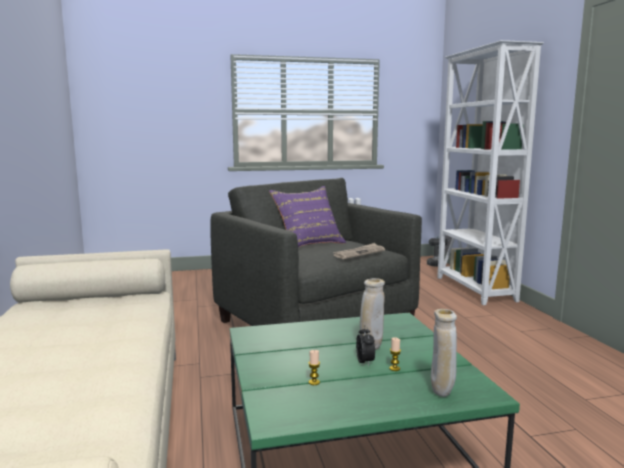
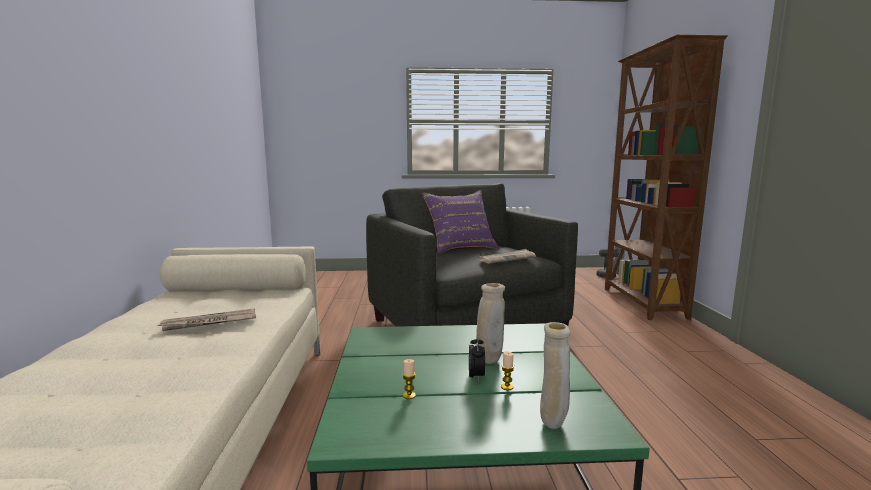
camera: 10 degrees right, 0 degrees up
(94, 331) = (209, 322): none -> newspaper
(474, 289) = (642, 303): white bookcase -> brown bookcase

